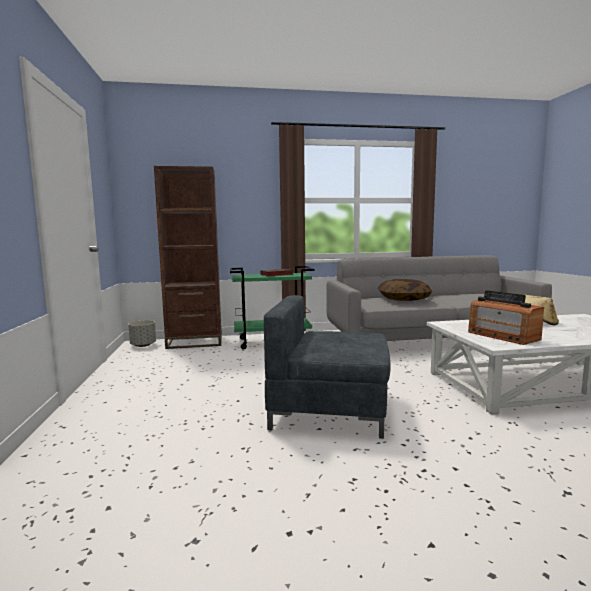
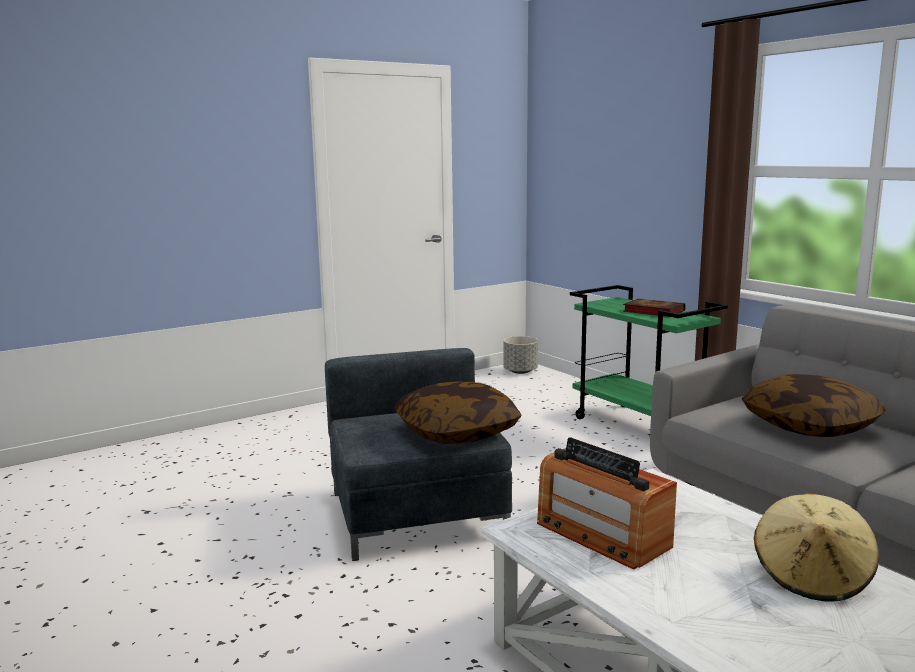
camera: 65 degrees right, 5 degrees up
(195, 342) = (568, 388): brown bookcase -> none
(356, 336) = (457, 432): none -> pillow
(502, 336) = (601, 535): radio -> radio turned 75 degrees counterclockwise

